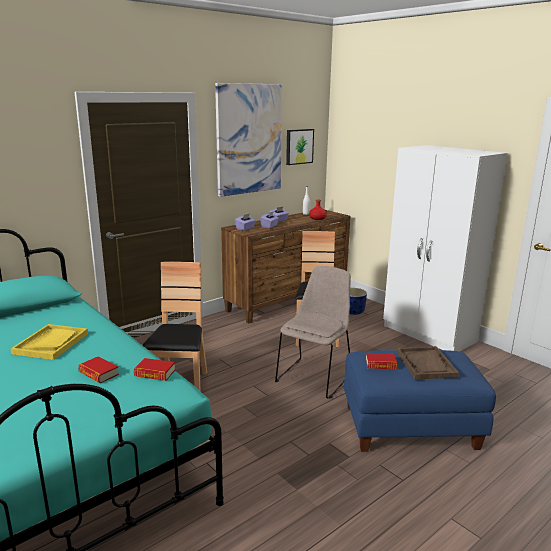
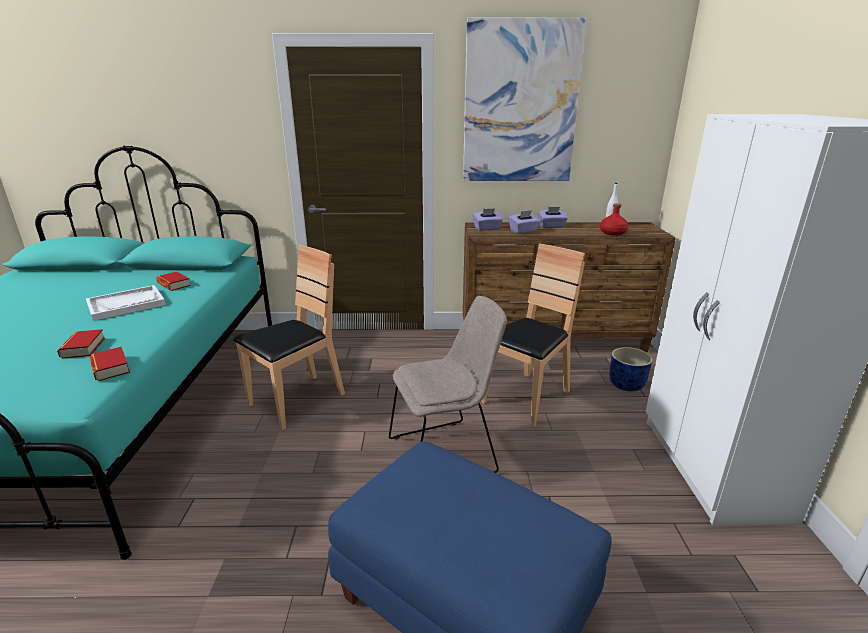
camera: 40 degrees right, 5 degrees up
(51, 343) = (126, 304): yellow tray -> white tray
(299, 146) = (614, 120): picture -> none
(380, 364) = (412, 482): book -> book (174, 284)
(426, 364) = (479, 521): brown tray -> none

